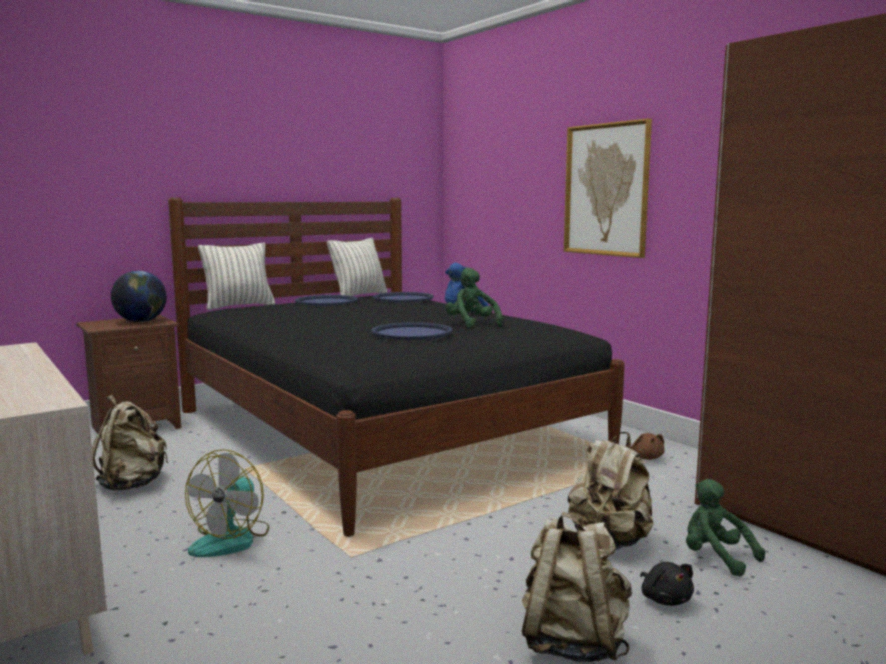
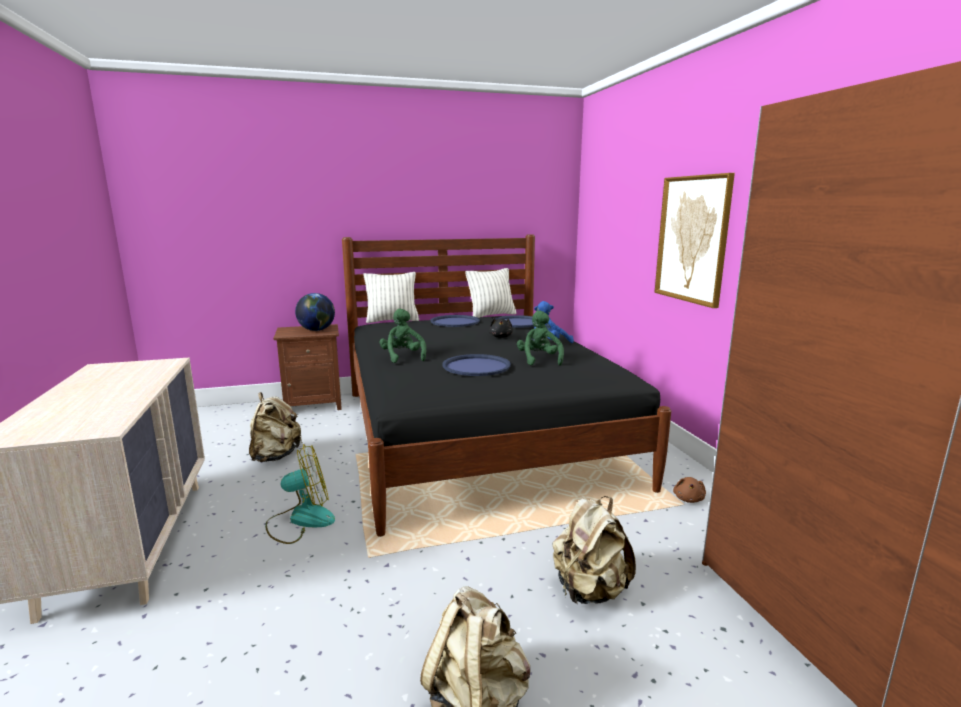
camera: 20 degrees right, 5 degrees up
(231, 539) = (301, 520): fan -> fan turned 150 degrees counterclockwise
(665, 599) = (597, 674): black plush toy -> black plush toy (501, 337)
(716, 557) = (681, 636): green plush toy -> green plush toy (403, 357)

